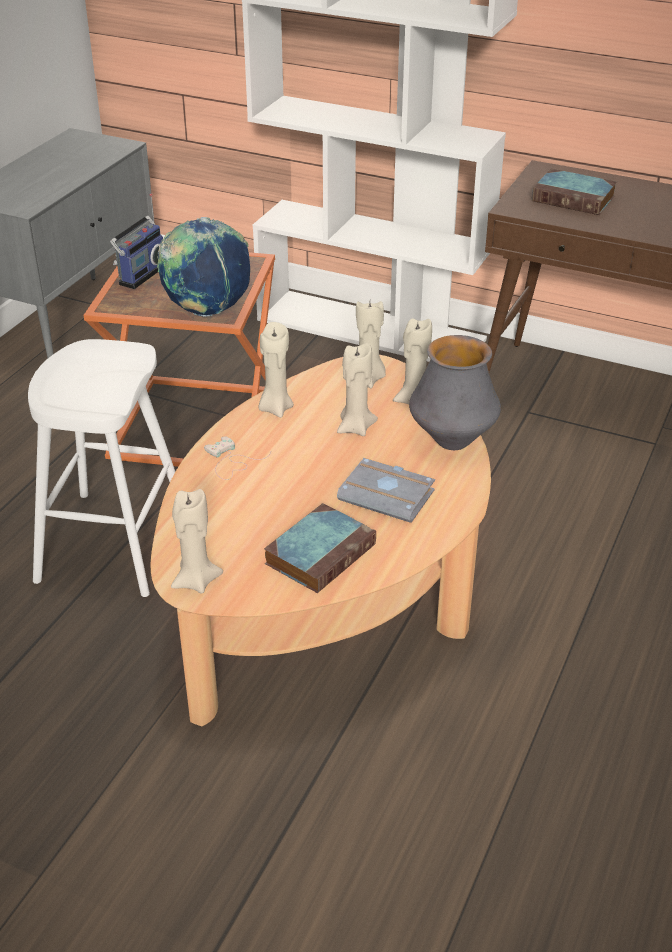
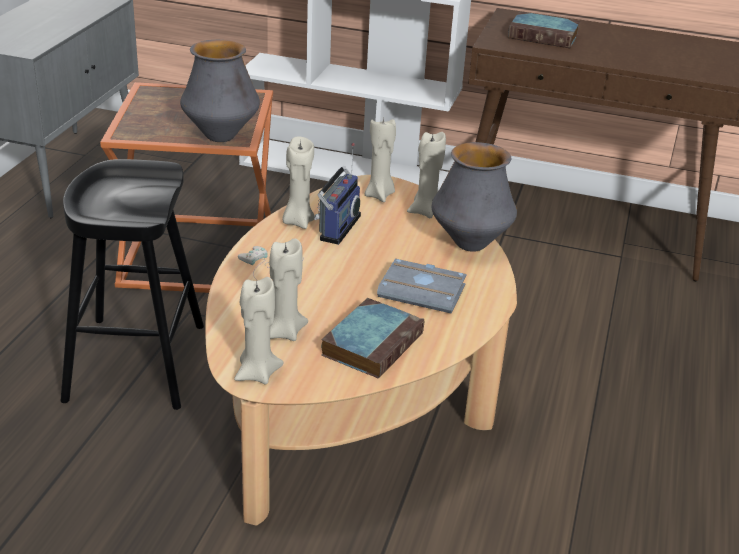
camera: 10 degrees left, 5 degrees down
(113, 543) = (136, 362): white stool -> black stool
(140, 274) = (148, 107): radio -> radio (336, 227)
(207, 311) = (221, 136): globe -> vase
(355, 428) = (377, 235): beige candle -> beige candle (284, 332)

